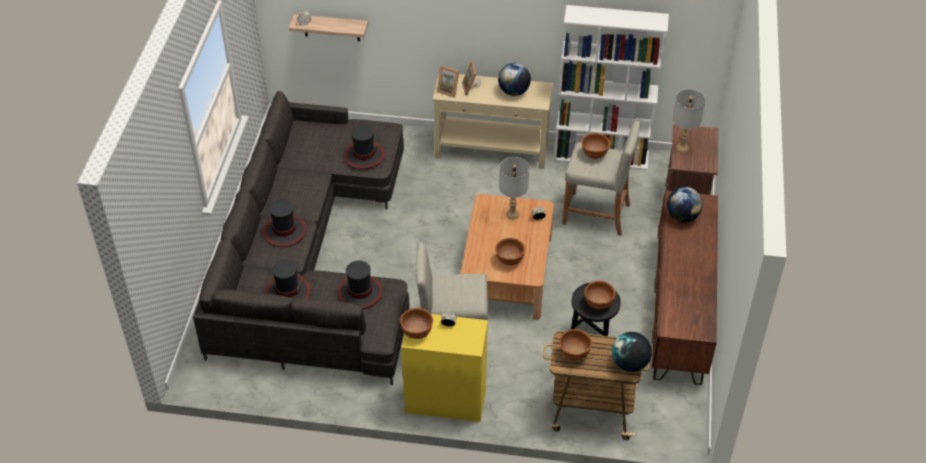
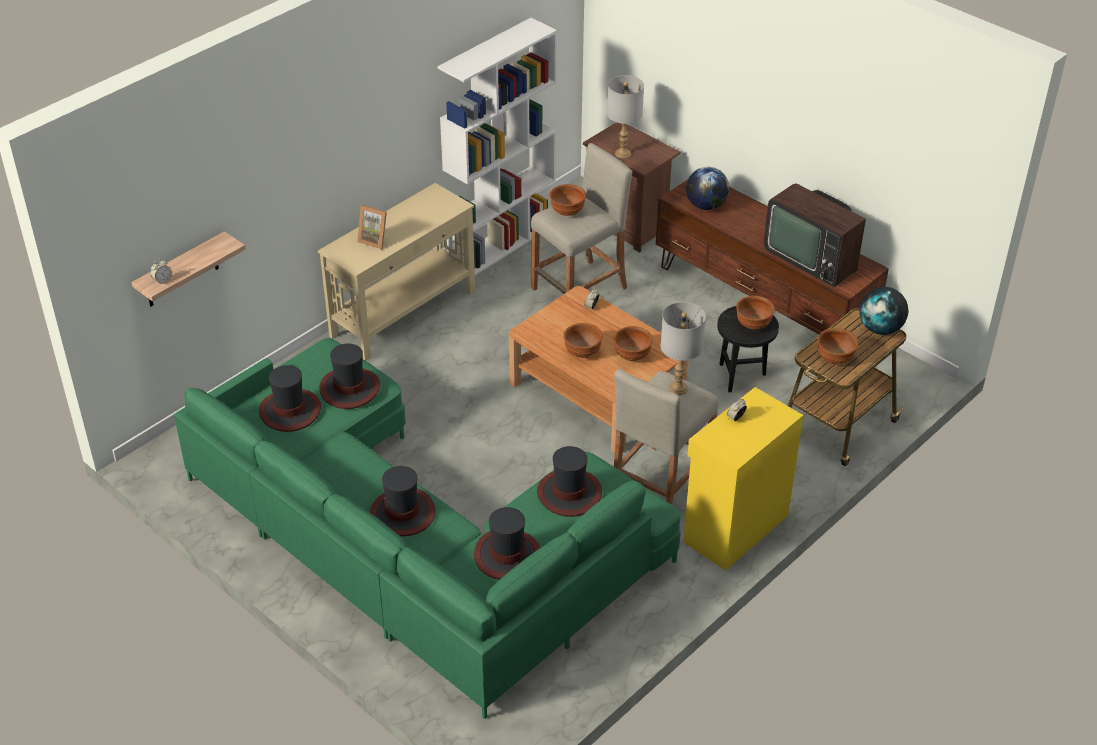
camera: 55 degrees left, 5 degrees down
(310, 260) = (415, 542): grey sofa -> green sofa
(325, 143) = (290, 411): none -> hat
(417, 332) = (726, 447): brown bowl -> brown bowl (582, 352)
(449, 90) = (357, 257): picture frame -> none
(512, 214) = (567, 322): grey table lamp -> grey table lamp (678, 388)
(514, 91) = (417, 214): globe -> none
(685, 295) = (812, 256): none -> television

